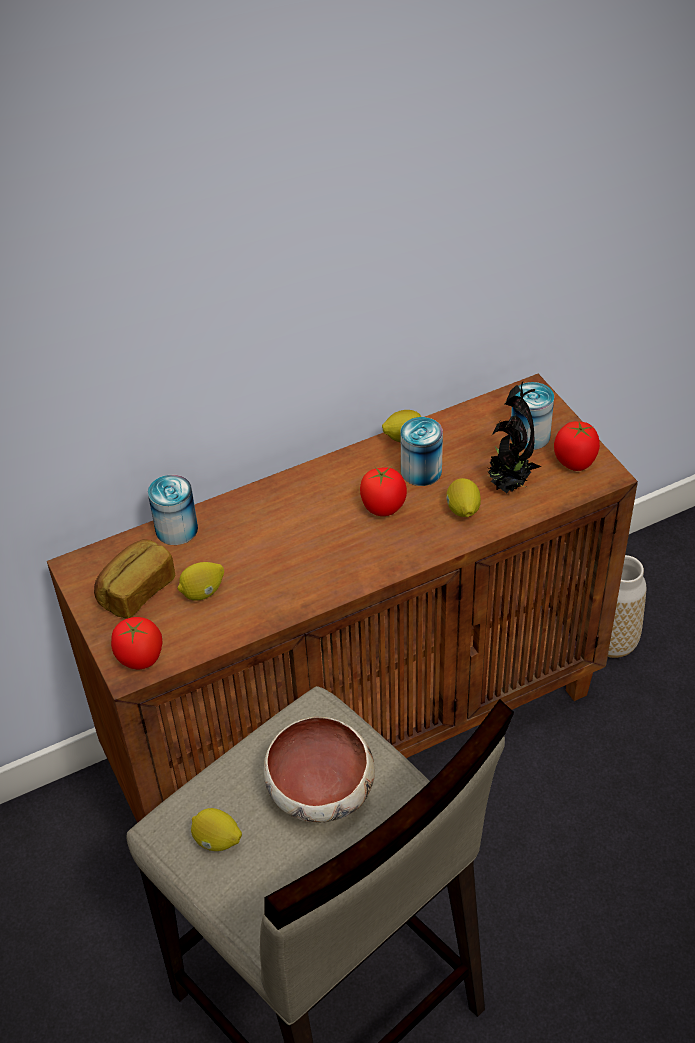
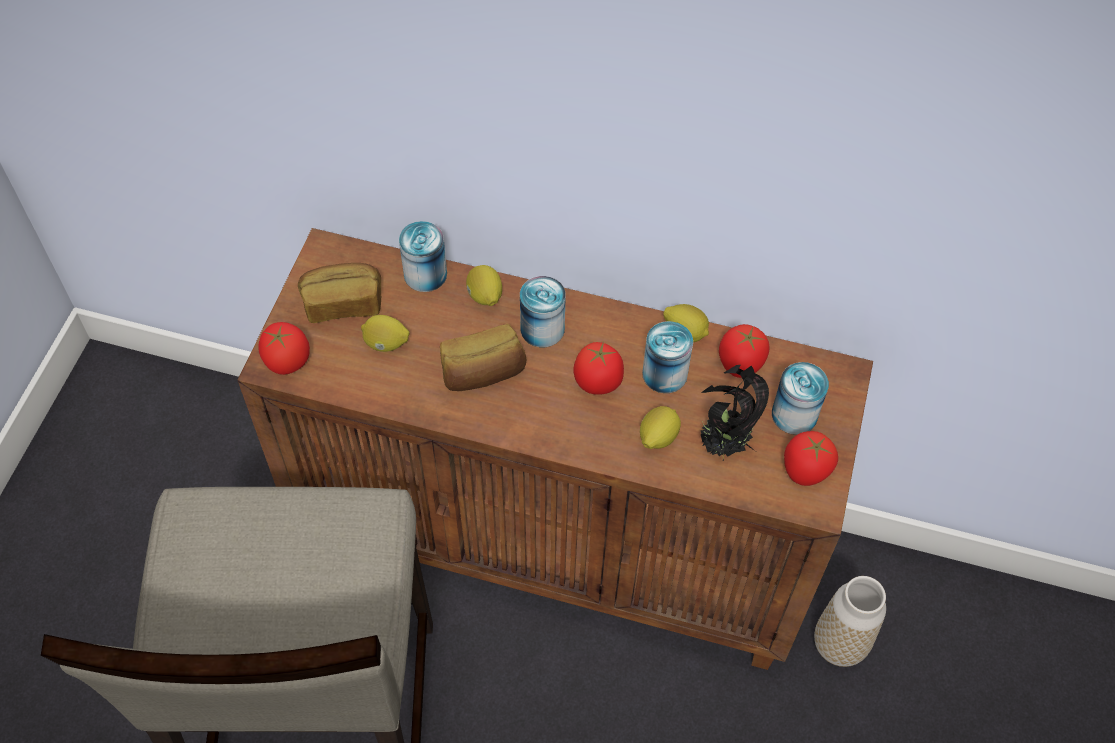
camera: 40 degrees right, 10 degrees up
(217, 841) = (201, 551): lemon -> lemon (484, 296)
(297, 559) = (483, 373): none -> bread
(305, 503) = (542, 329): none -> can
(322, 791) = (308, 578): bowl -> none
(462, 431) = (740, 364): none -> tomato

